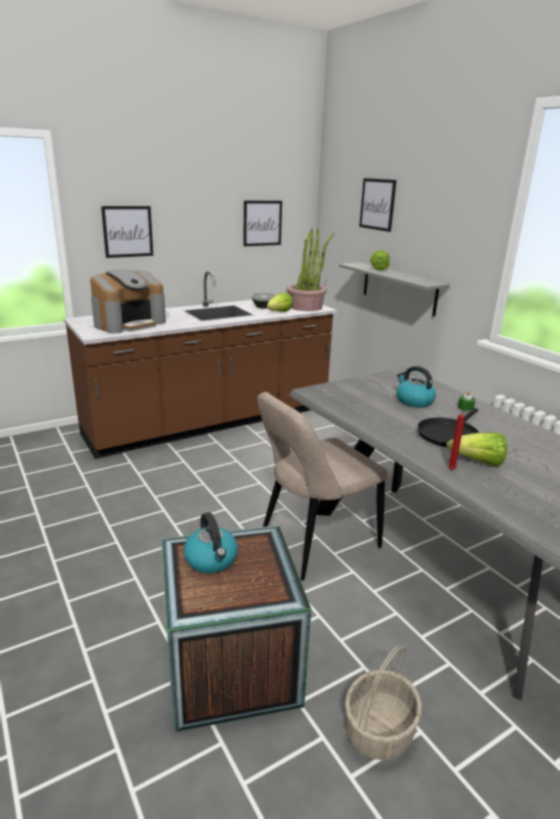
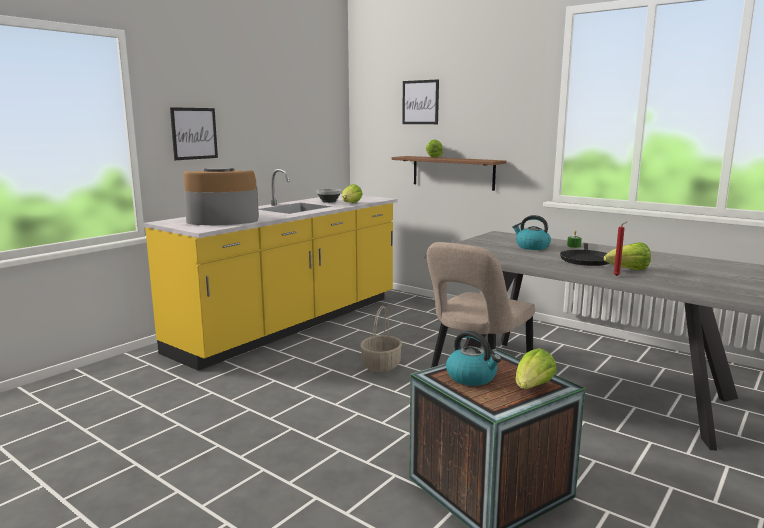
camera: 20 degrees left, 10 degrees down
(129, 323) = (222, 220): coffee machine -> coffee machine turned 120 degrees counterclockwise
(210, 423) = (291, 324): brown counter -> yellow counter
(254, 593) = (532, 388): none -> lettuce
(262, 223) = (307, 126): picture -> none
(306, 307) = (367, 199): potted plant -> none
(379, 729) = (642, 494): basket -> basket (380, 365)
(399, 288) = (453, 172): grey shelf -> brown shelf

